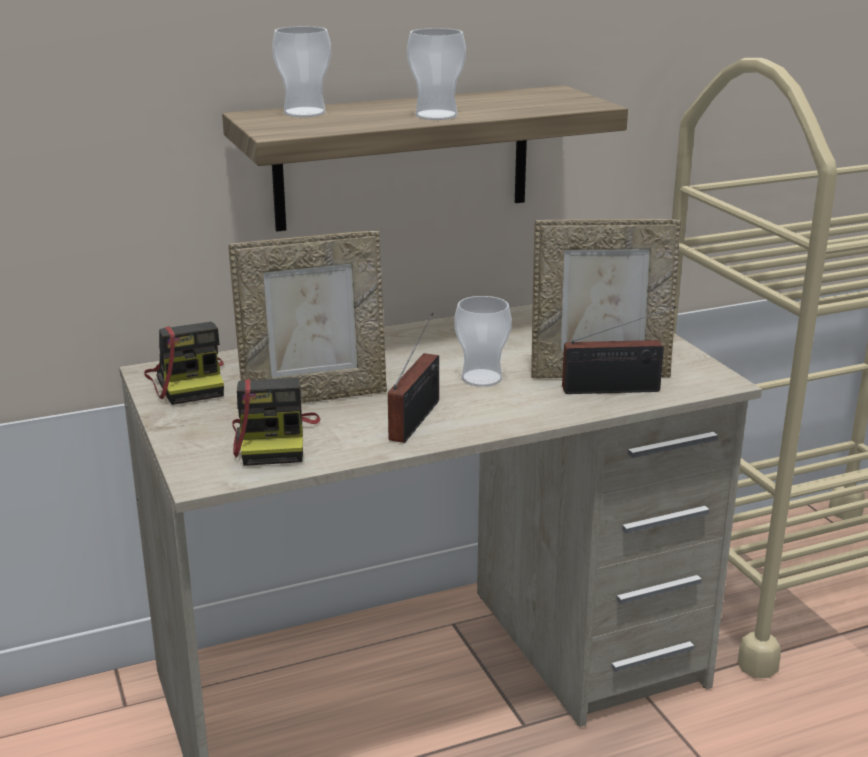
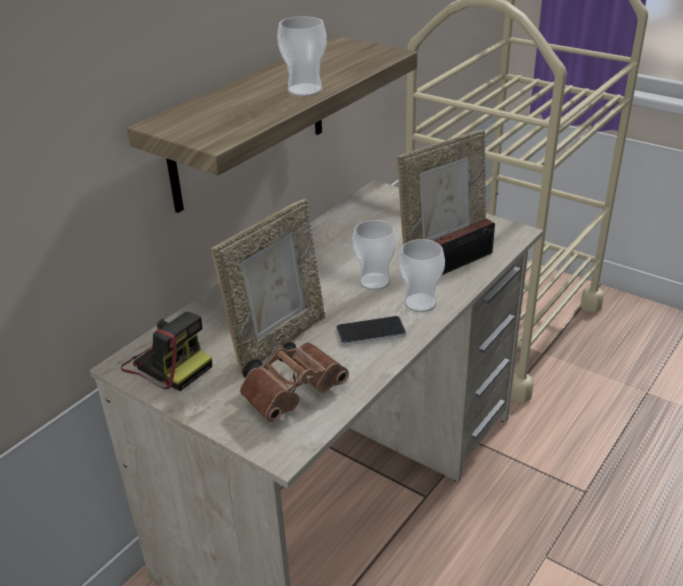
camera: 30 degrees left, 10 degrees up
(274, 440) = (295, 392): camera -> brown binoculars
(304, 113) = (199, 111): cup -> cup (420, 303)
(418, 418) = (371, 332): radio -> phone

